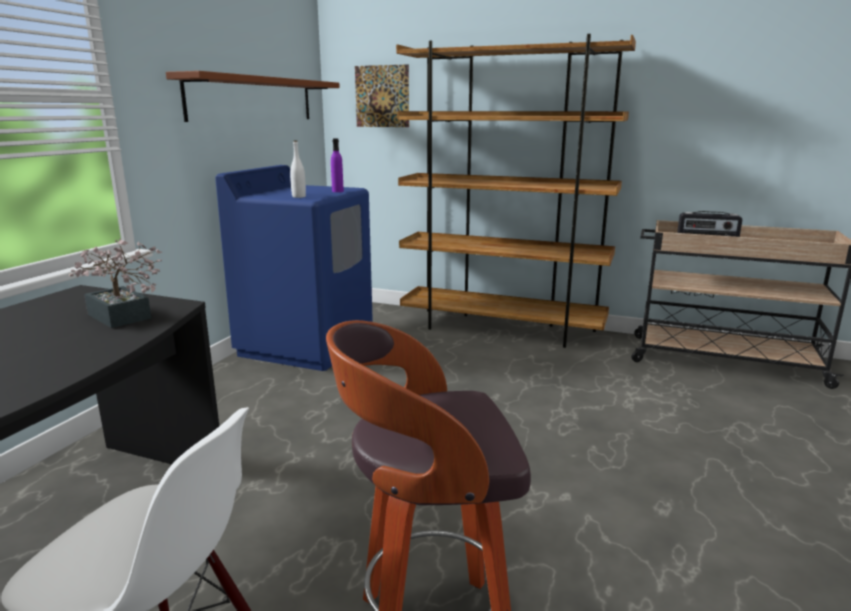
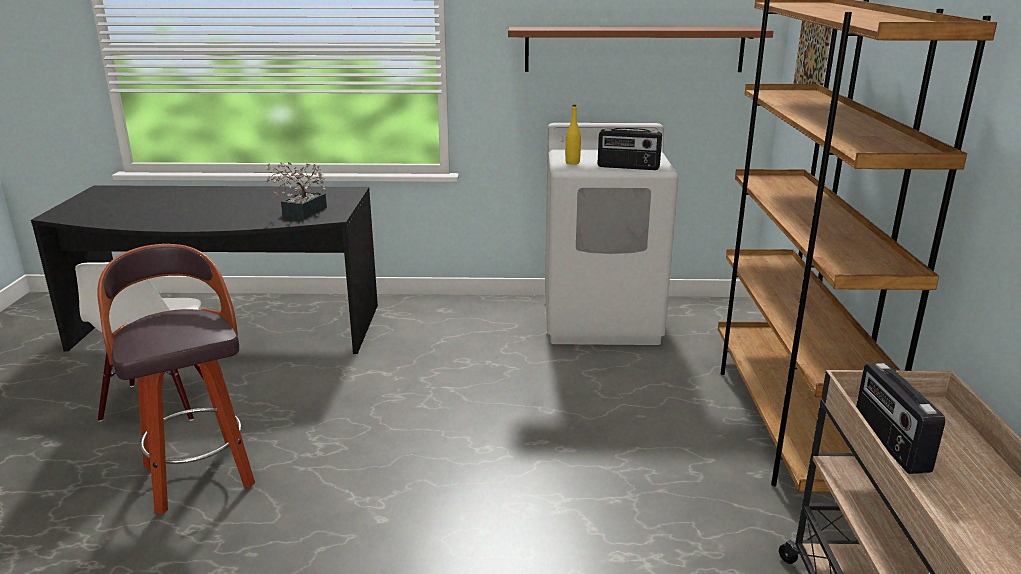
camera: 70 degrees right, 5 degrees up
(299, 197) = (572, 163): white bottle -> yellow bottle
(306, 345) = (602, 320): blue washing machine -> white washing machine
(337, 191) = (628, 167): purple bottle -> radio

